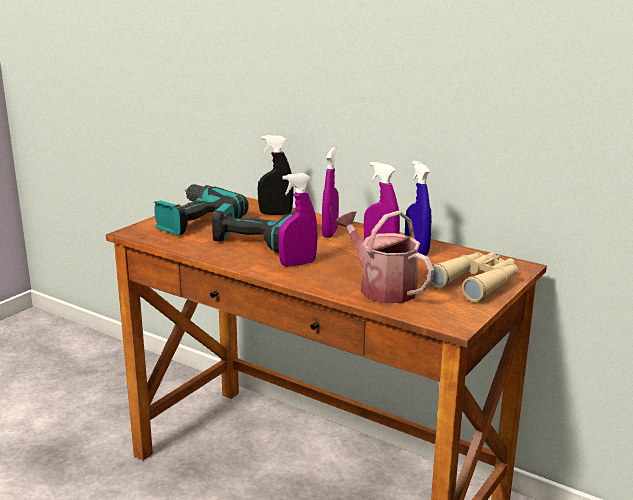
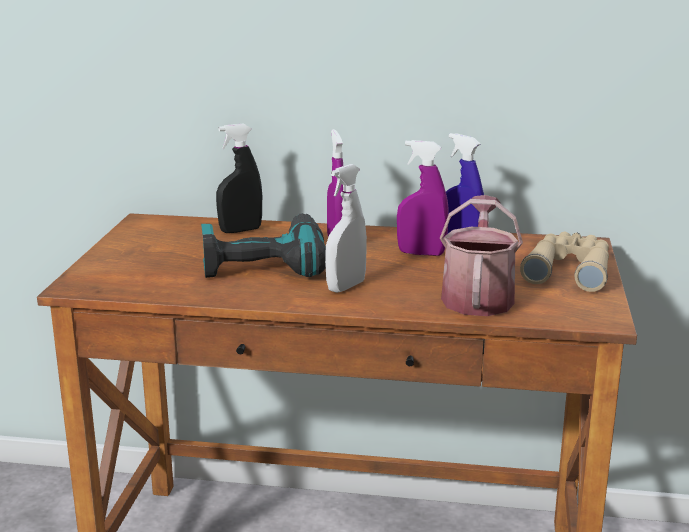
camera: 25 degrees left, 0 degrees up
(193, 220) = (141, 256): power drill -> none
(298, 264) = (346, 286): purple spray bottle -> white spray bottle
(382, 288) = (477, 296): watering can -> watering can turned 75 degrees clockwise

